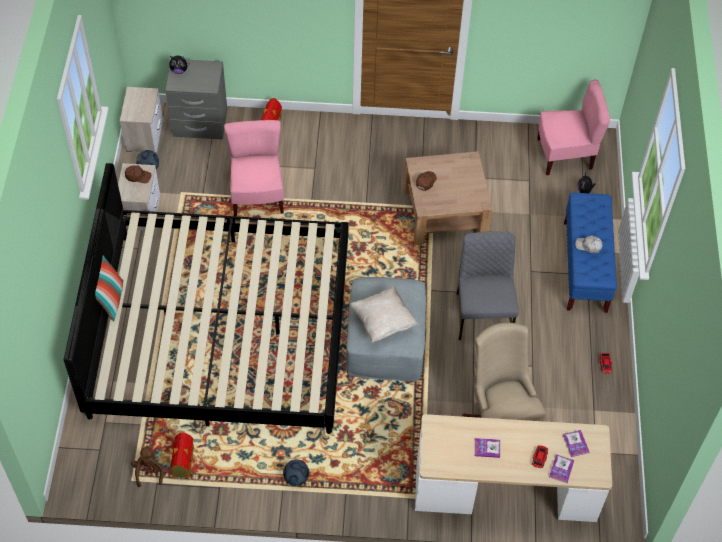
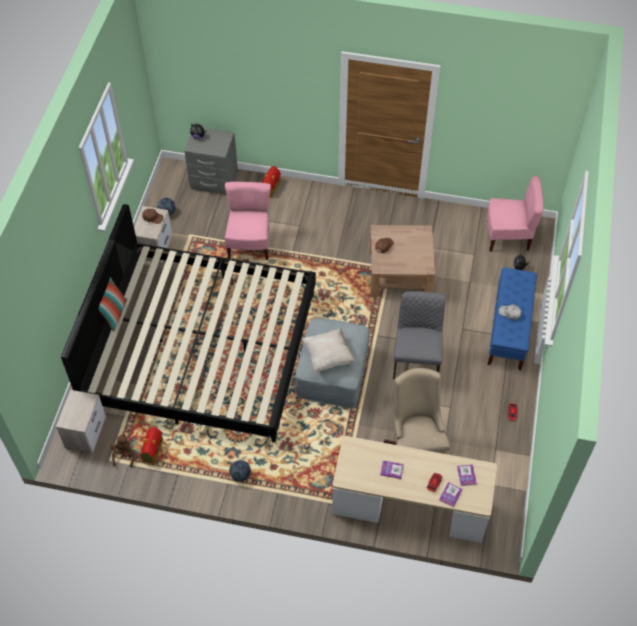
camera: 10 degrees right, 0 degrees up
(145, 134) = (169, 185): nightstand -> nightstand (86, 431)

